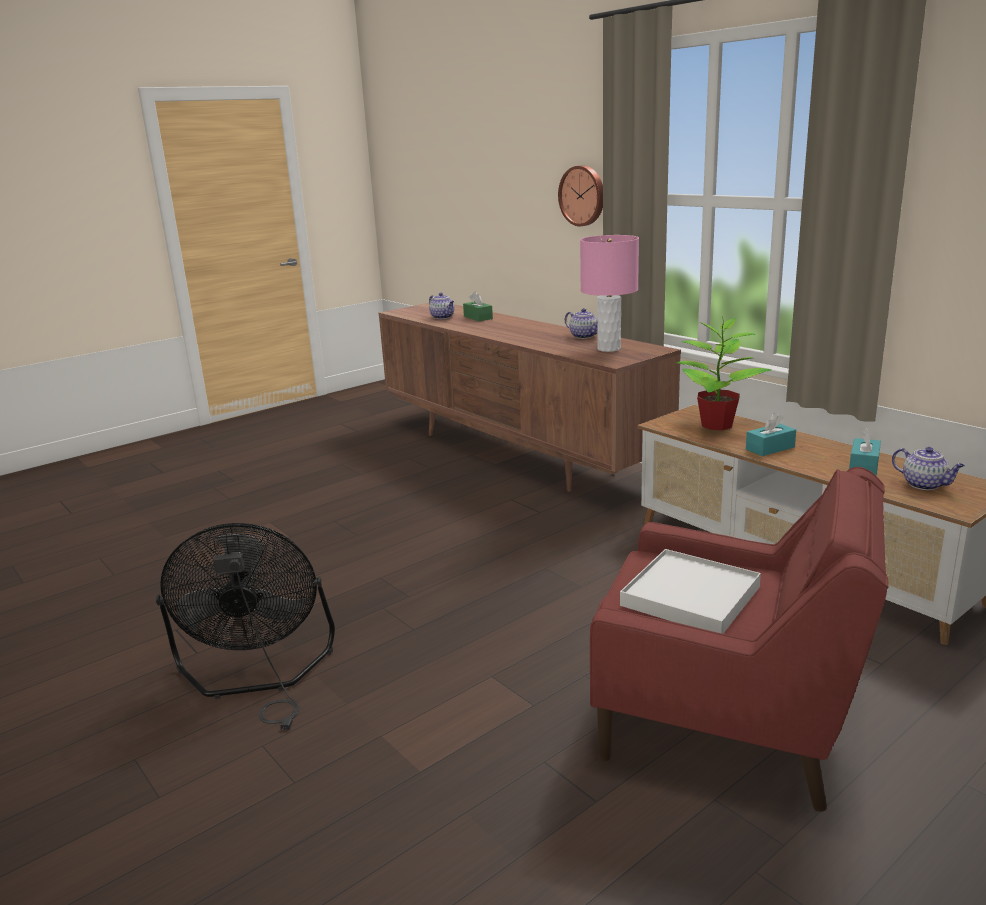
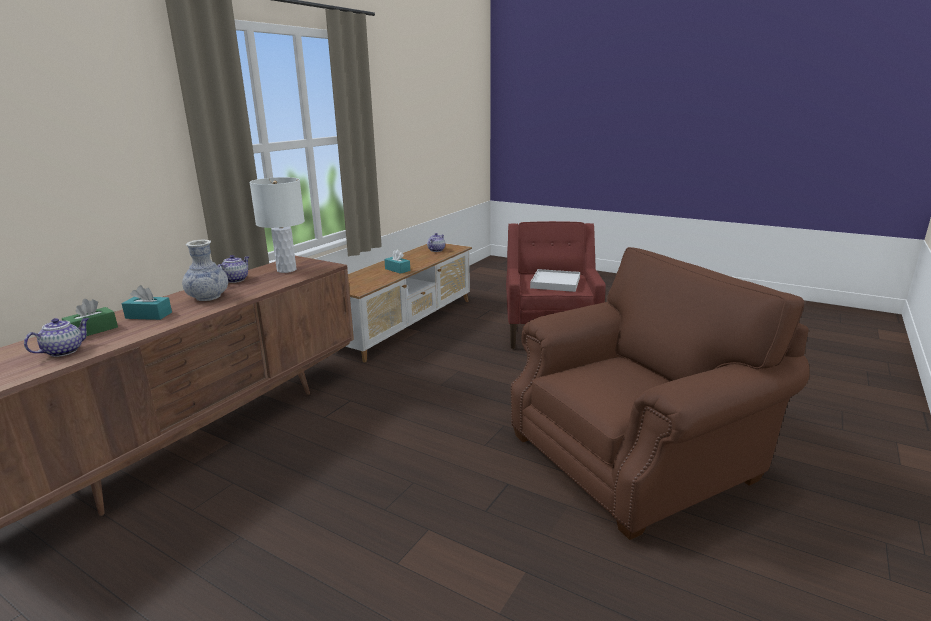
camera: 110 degrees left, 0 degrees up
(258, 678) = (637, 454): black fan -> brown armchair
(532, 333) = (208, 297): none -> vase
(583, 195) = (138, 160): wall clock -> none
(608, 349) = (286, 270): pink table lamp -> white table lamp
(715, 425) = (359, 280): potted plant -> none
(863, 466) = (417, 257): turquoise tissue box -> turquoise tissue box (148, 315)

